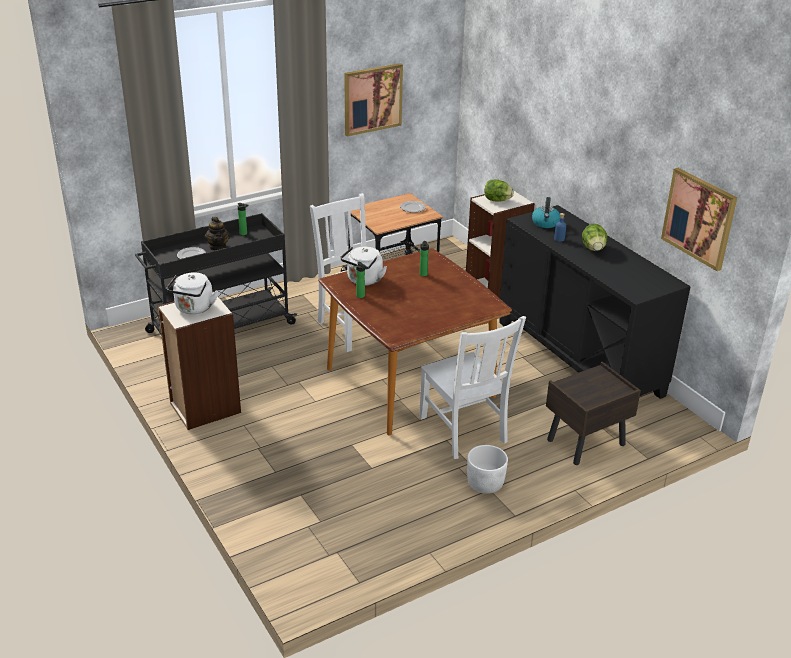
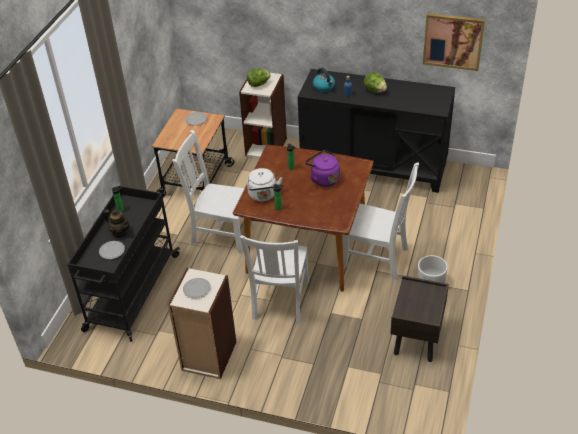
camera: 40 degrees left, 10 degrees up
(193, 309) = (196, 289): white kettle -> plate
(322, 407) = (280, 301): none -> white chair
(372, 99) = (134, 49): picture -> none
(437, 297) = (323, 179): none -> purple kettle
(585, 443) = (445, 220): brown nightstand -> brown nightstand (417, 339)

